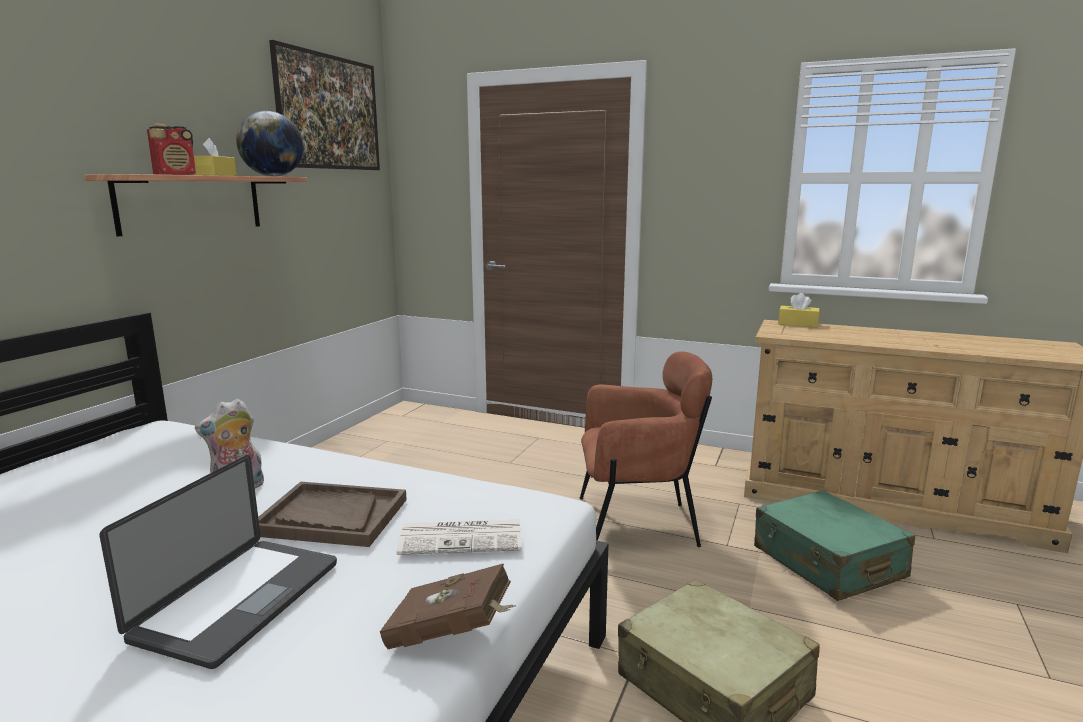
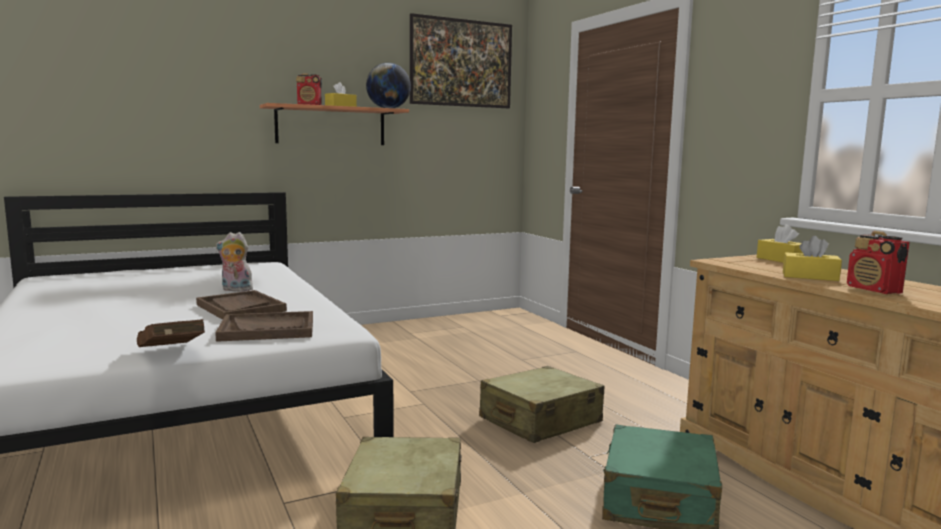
camera: 40 degrees right, 5 degrees down
(239, 601) = (141, 321): laptop -> none
(463, 538) = (268, 329): newspaper -> brown tray
(636, 525) = (540, 421): brown armchair -> beige suitcase
(868, 339) = (810, 276): none -> yellow tissue box
(934, 345) = (874, 290): none -> radio

